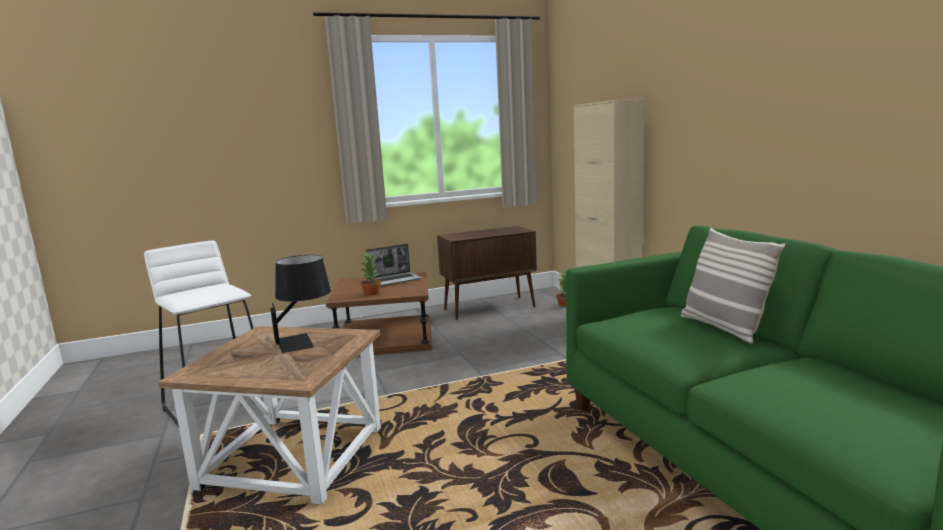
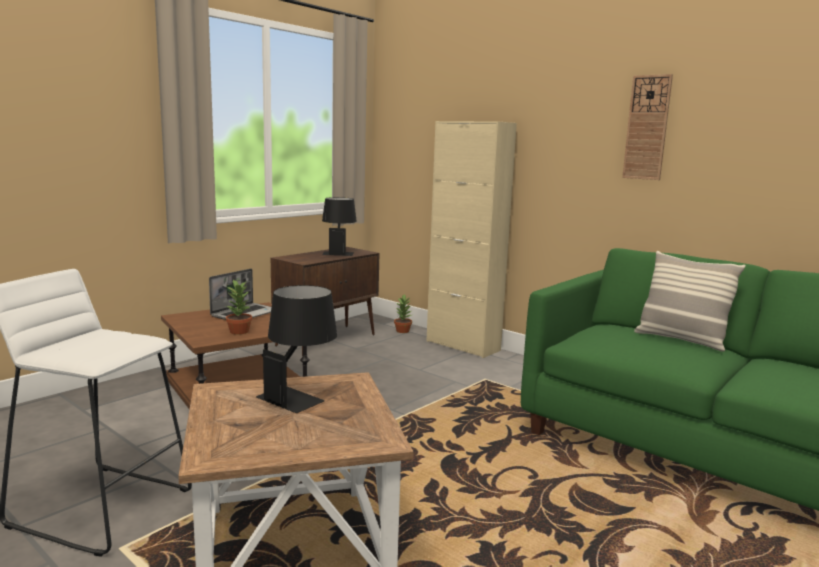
camera: 30 degrees left, 0 degrees up
(499, 230) = (338, 252): none -> black table lamp
(753, 89) = (647, 127): none -> wall clock

